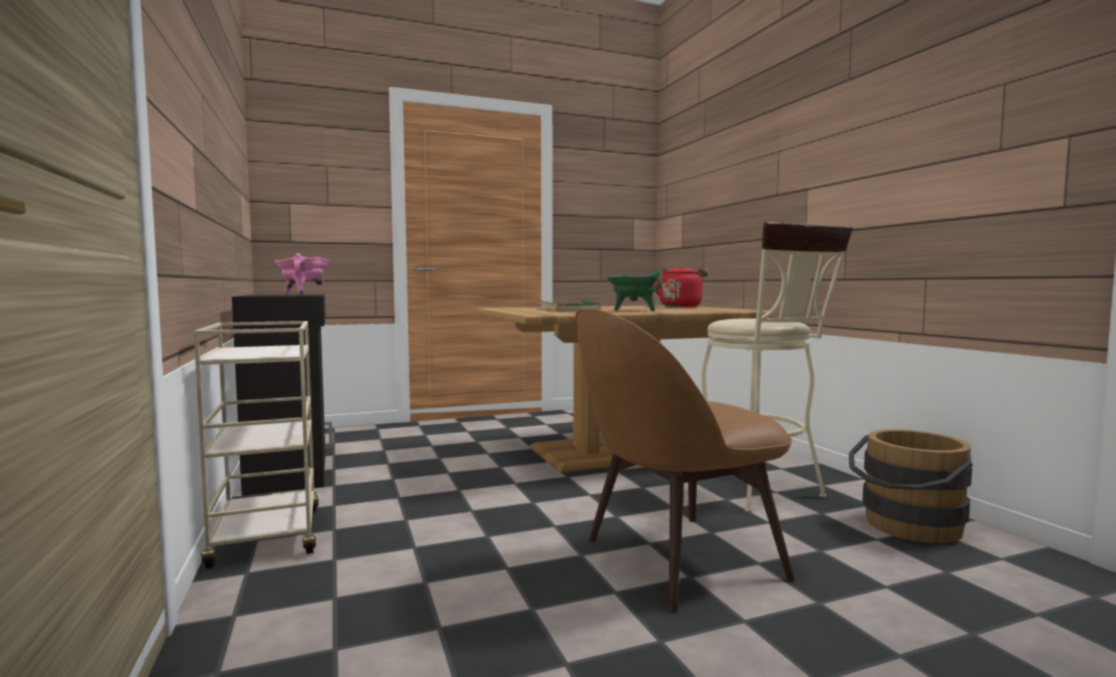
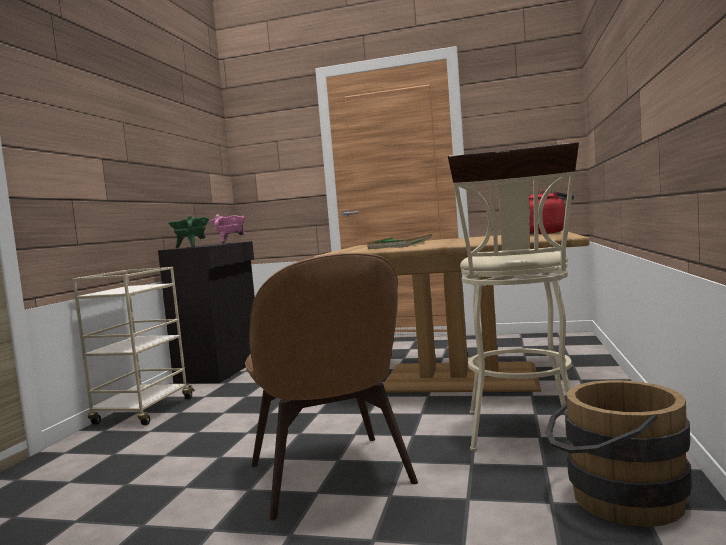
camera: 35 degrees right, 0 degrees up
(633, 310) = (443, 244): green cooking pot -> green cooking pot (191, 247)
(675, 560) = (331, 477): brown chair -> brown chair turned 120 degrees counterclockwise

